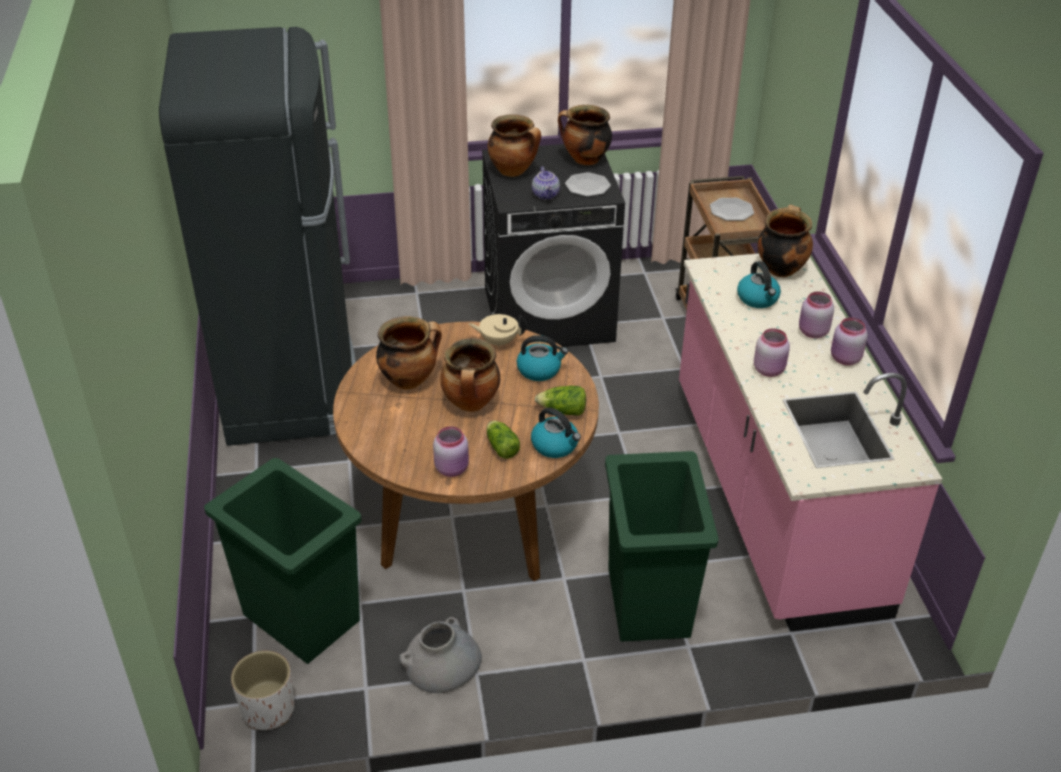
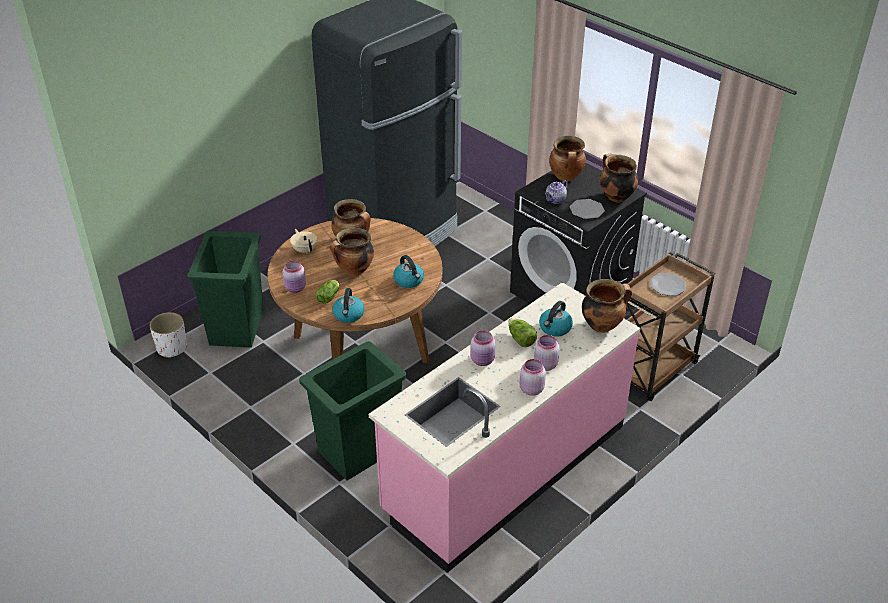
camera: 55 degrees right, 0 degrees up
(441, 662) = (248, 390): grey vase -> none
(498, 341) = (418, 255): beige teapot -> beige teapot (304, 250)
(563, 411) = (381, 305): lettuce -> lettuce (520, 339)

